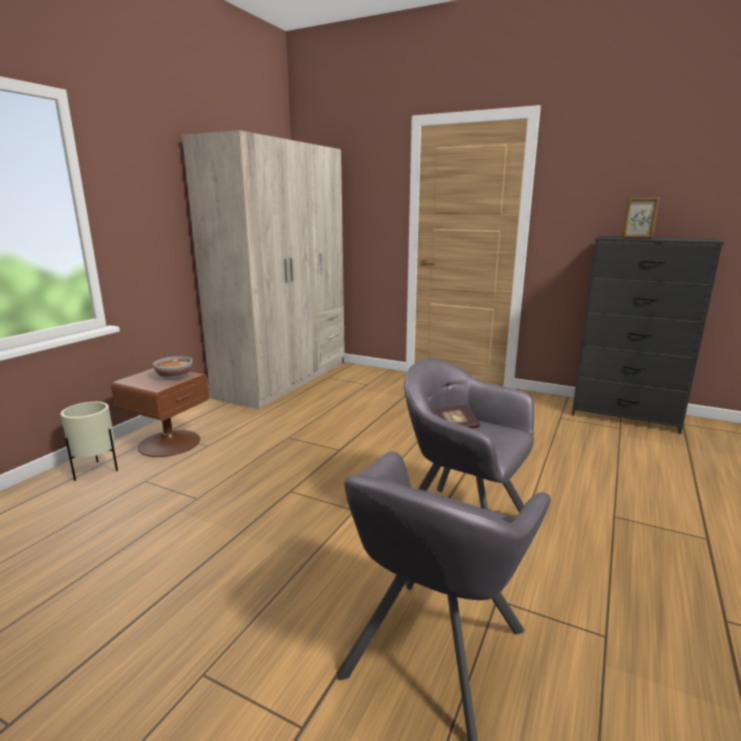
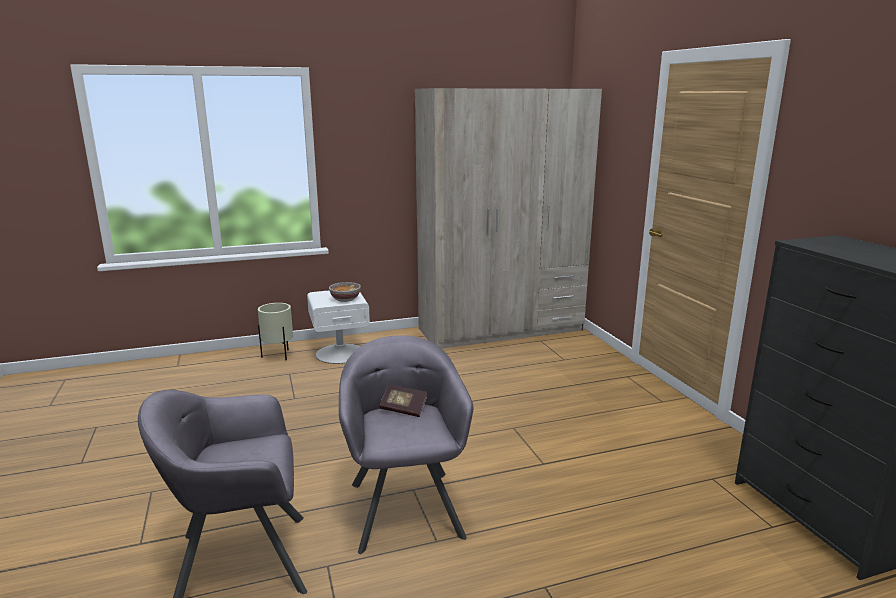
camera: 45 degrees right, 0 degrees up
(169, 442) = (340, 353): brown nightstand -> white nightstand
(636, 238) = (836, 251): picture frame -> none

